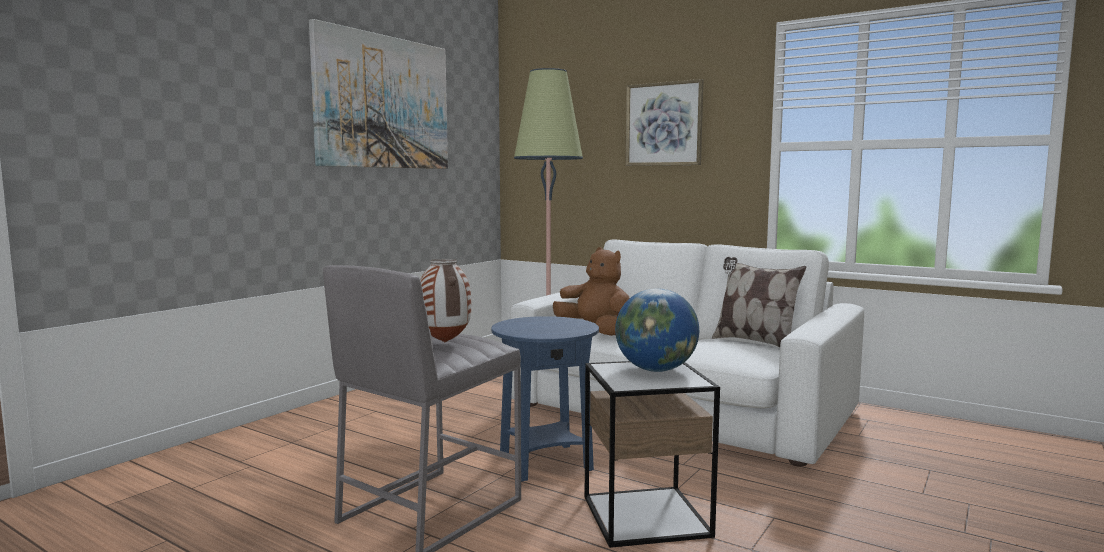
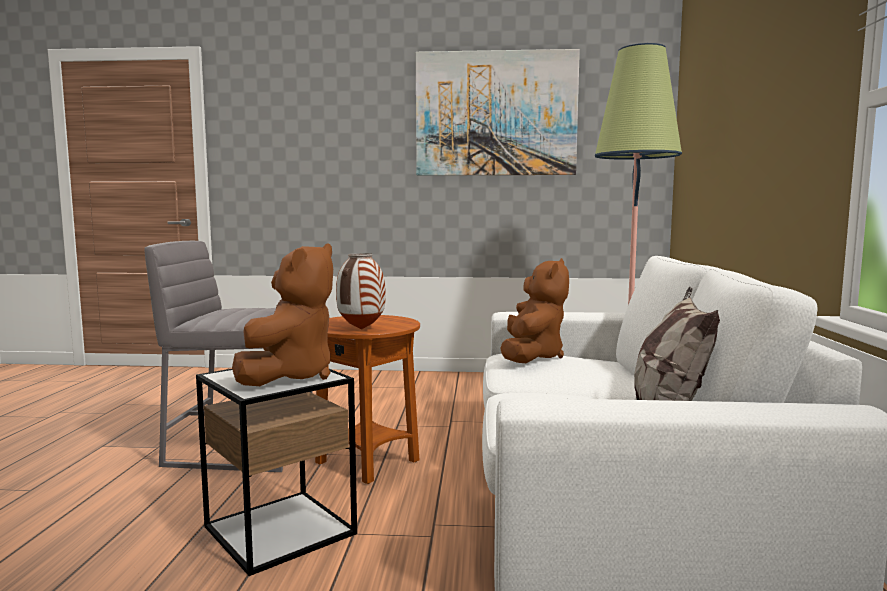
camera: 60 degrees right, 0 degrees up
(444, 342) = (239, 311): vase -> vase (361, 329)
(545, 463) = (368, 462): blue side table -> brown side table
(656, 370) = (290, 376): globe -> brown plush toy
(664, 124) = (768, 91): picture -> none

